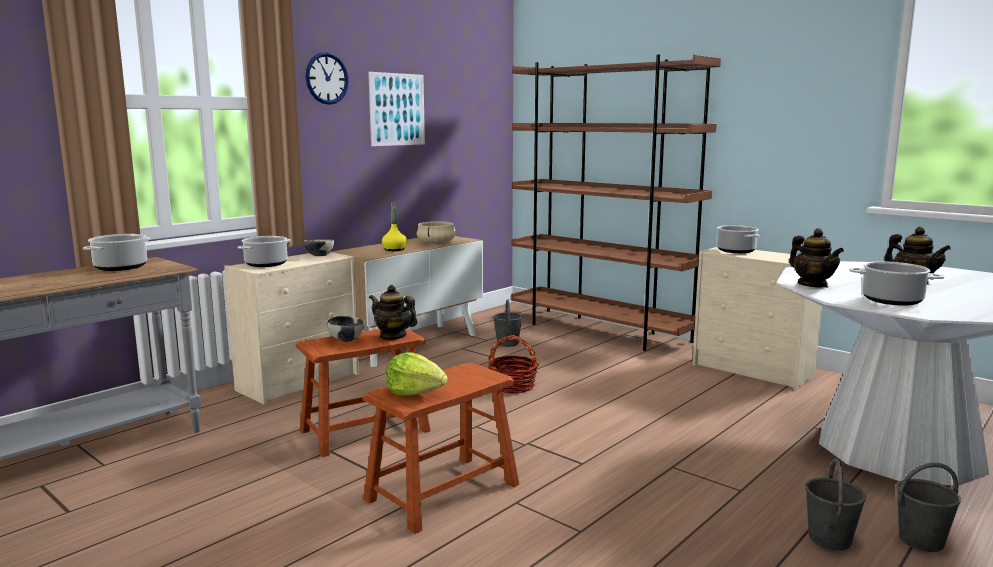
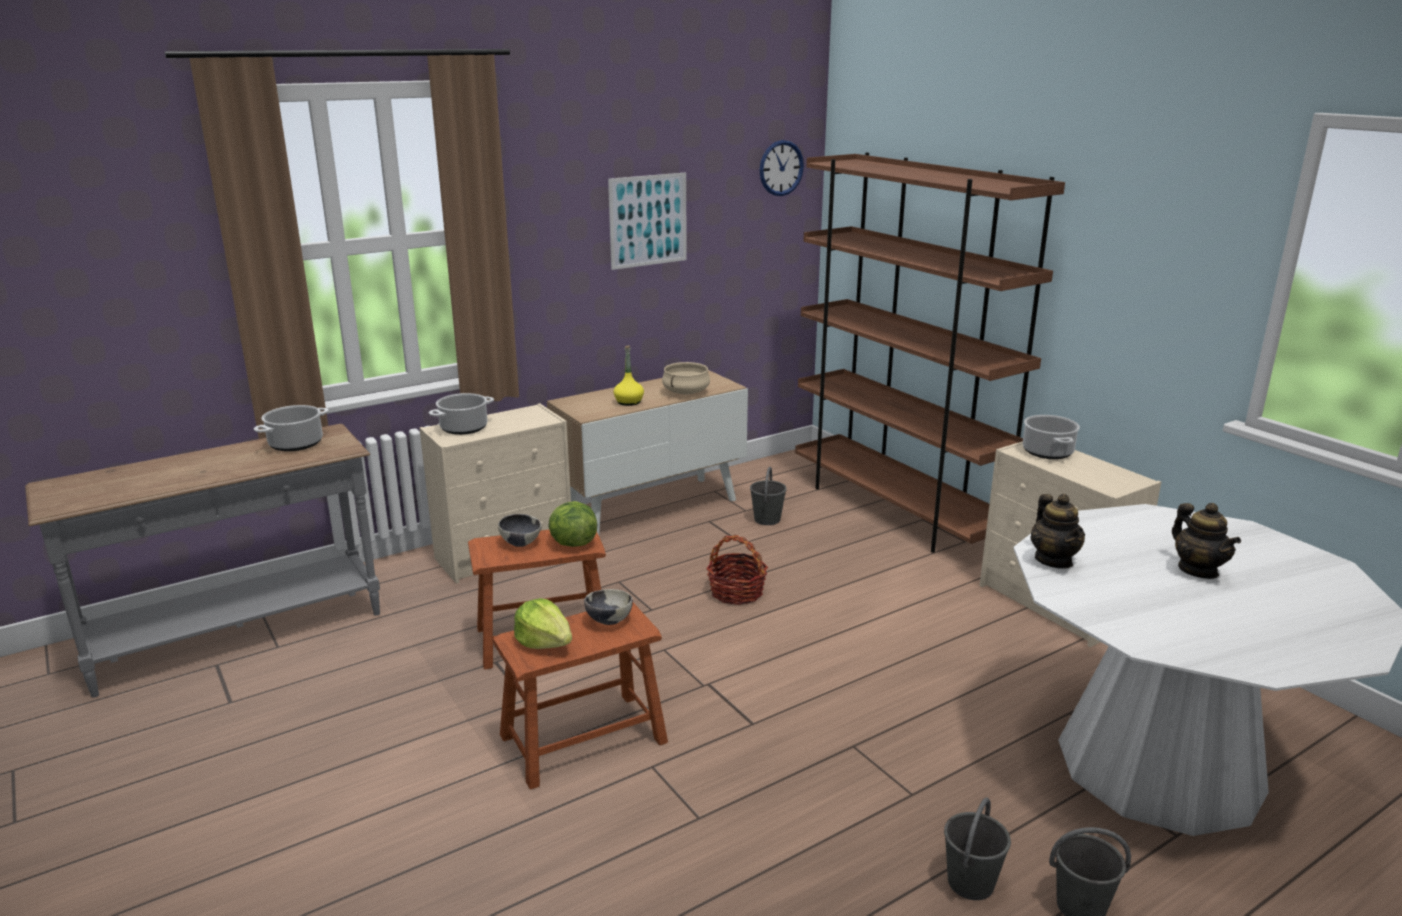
camera: 15 degrees right, 10 degrees up
(319, 256) = (529, 415): bowl -> bowl (608, 620)
(327, 78) = (552, 194): wall clock -> wall clock (781, 168)
(393, 336) = (572, 543): teapot -> lettuce
(891, 300) = (1124, 608): cooking pot -> none

